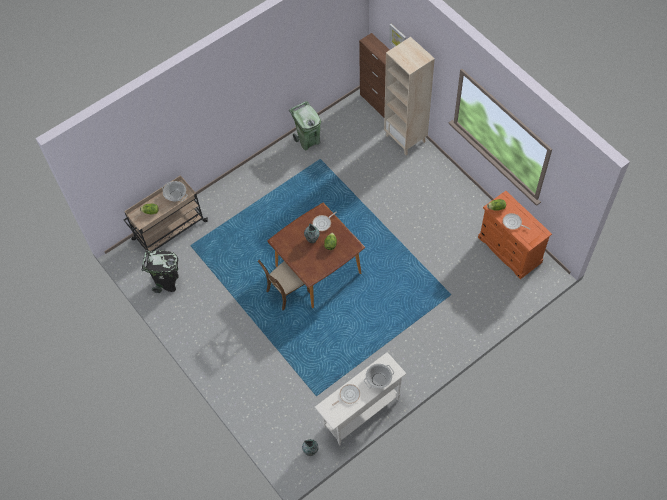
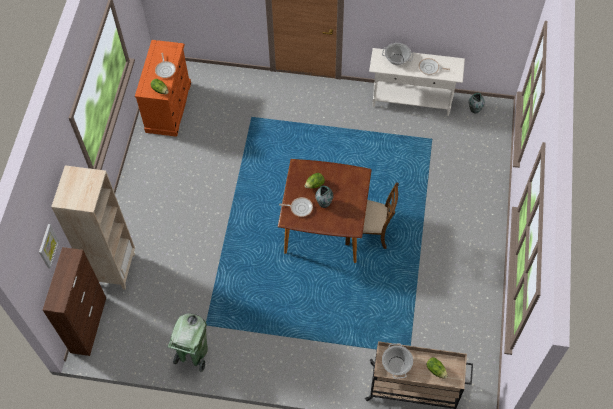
camera: 135 degrees left, 0 degrees up
(167, 282) = (463, 336): black trash can -> none

